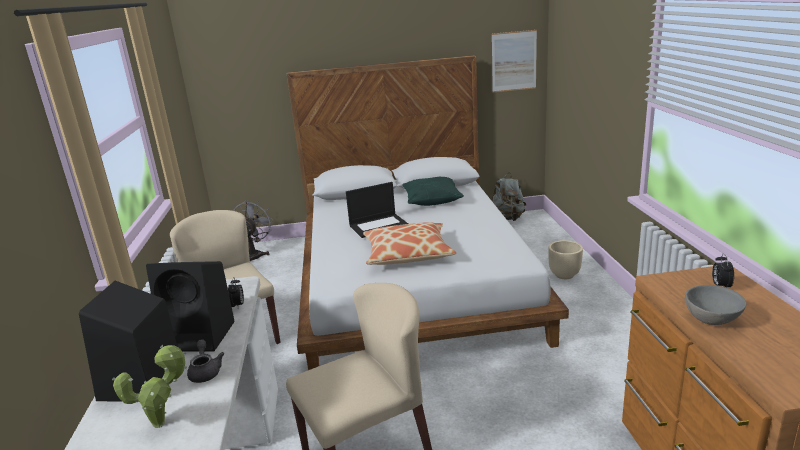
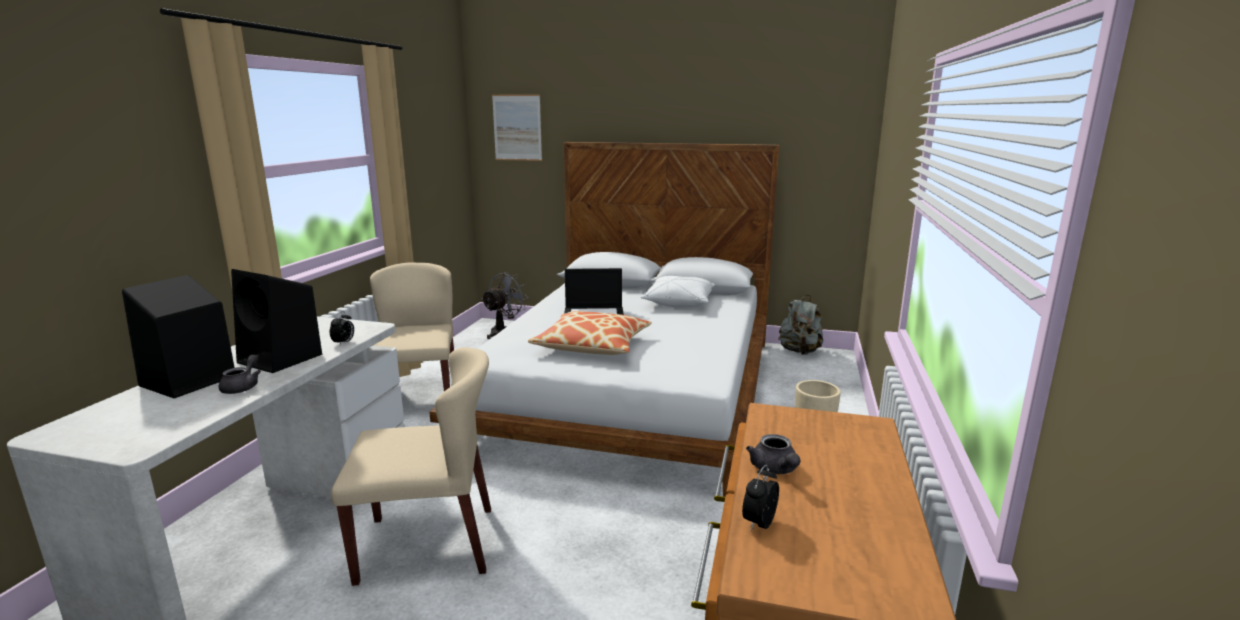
camera: 20 degrees right, 5 degrees down
(163, 422) = (157, 416): potted plant -> none
(431, 200) = (679, 302): green pillow -> white pillow
(514, 61) = (831, 158): picture -> picture (517, 127)
(712, 320) = (775, 470): grey bowl -> grey teapot
(720, 286) = (842, 438): alarm clock -> alarm clock (759, 523)

